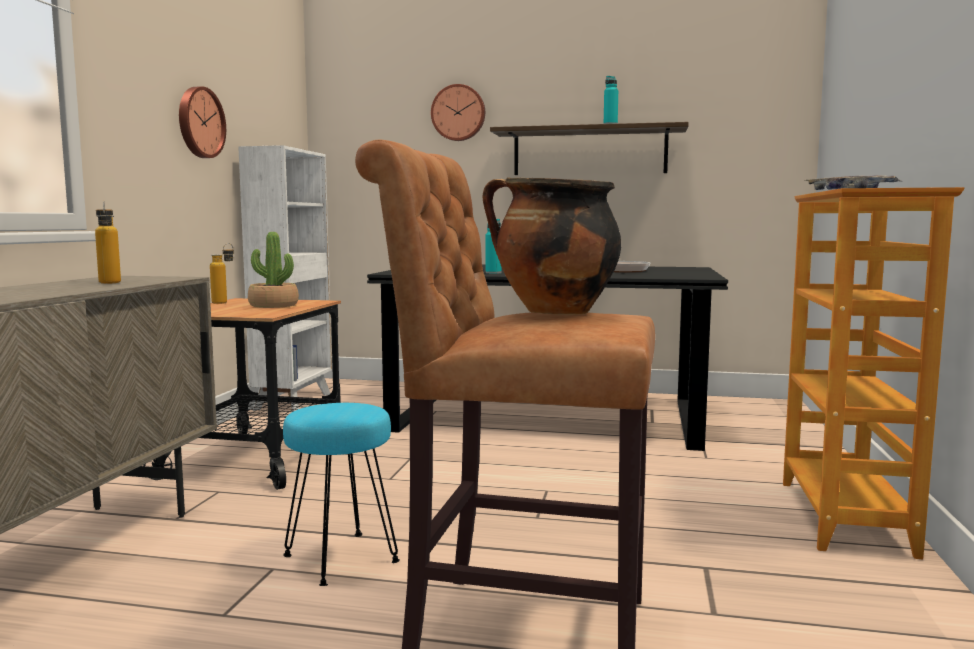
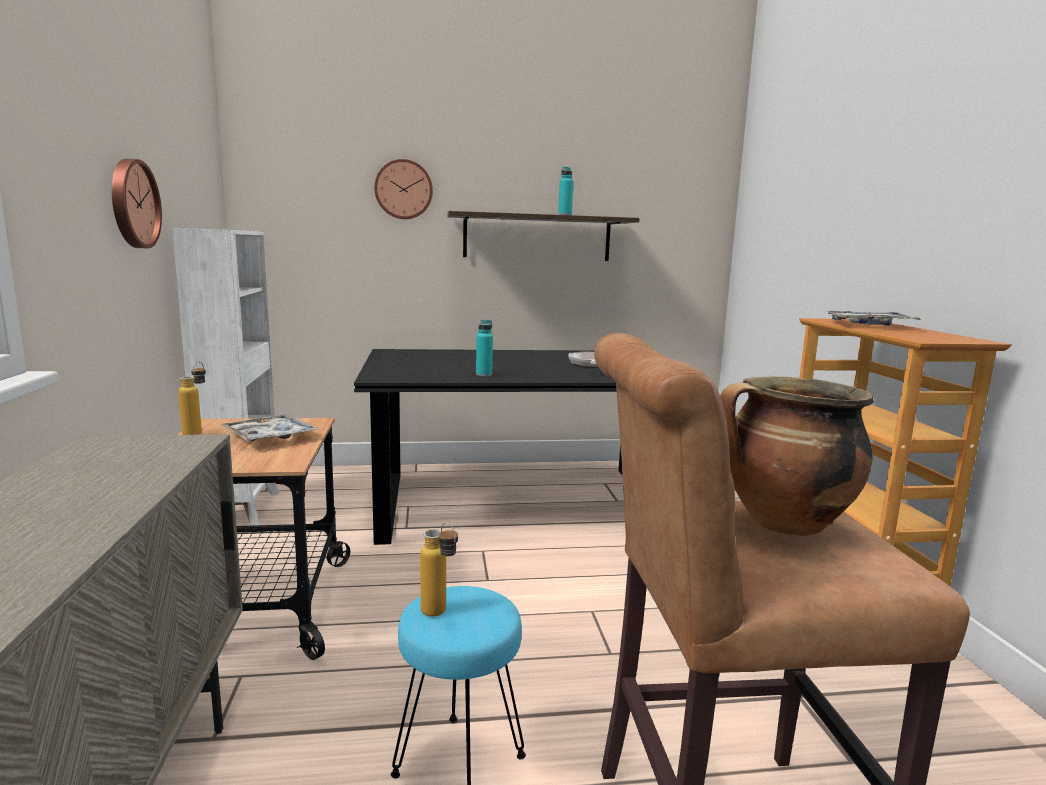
camera: 20 degrees left, 5 degrees up
(109, 283) = (123, 476): bottle -> bottle (440, 615)
(273, 305) = (270, 437): potted plant -> tray

